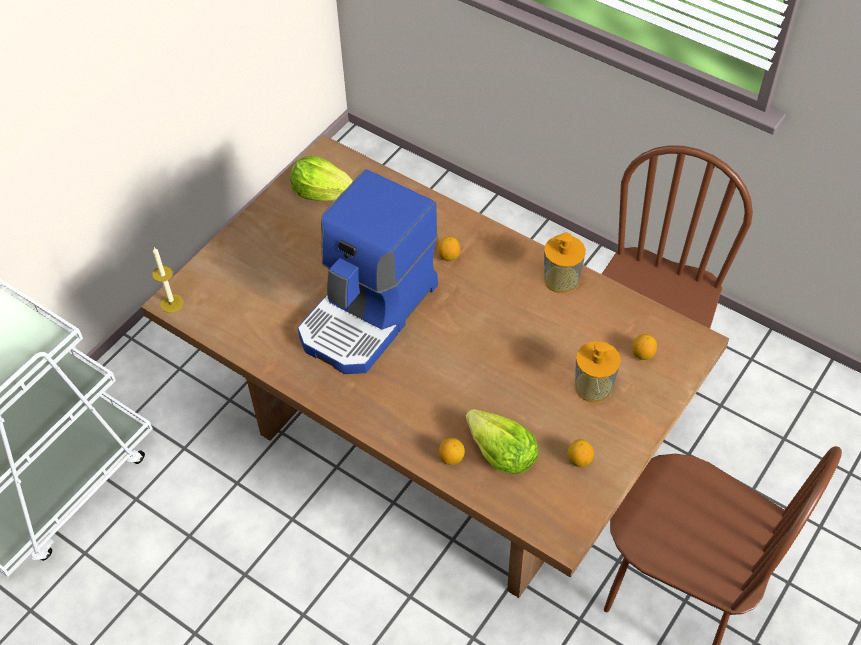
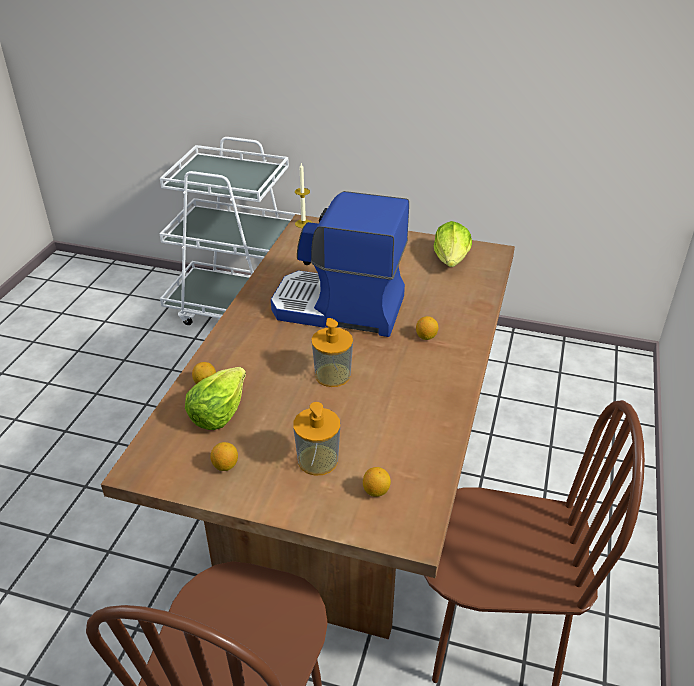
camera: 70 degrees right, 15 degrees down
(561, 279) = (442, 412): soap dispenser -> soap dispenser (332, 375)

